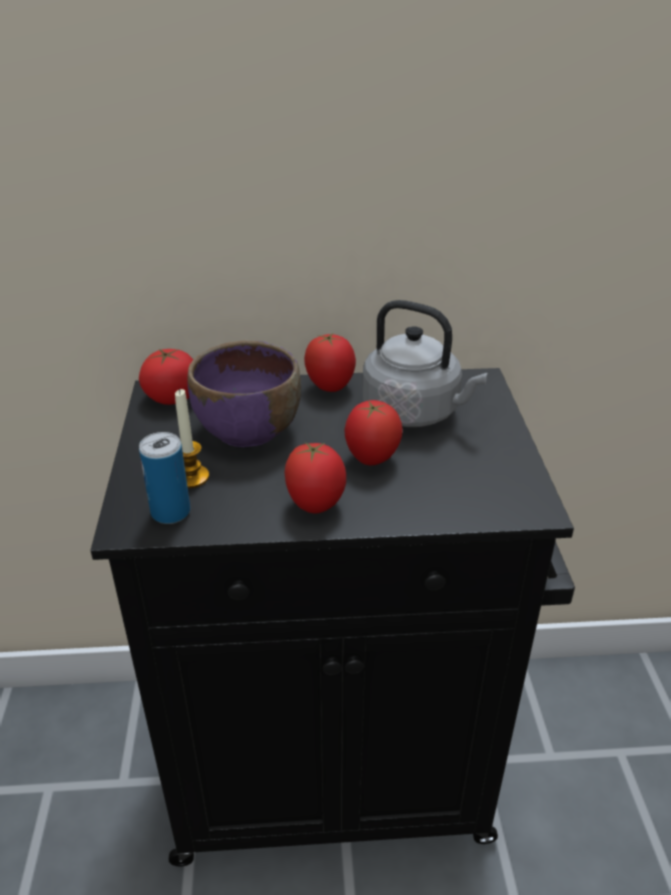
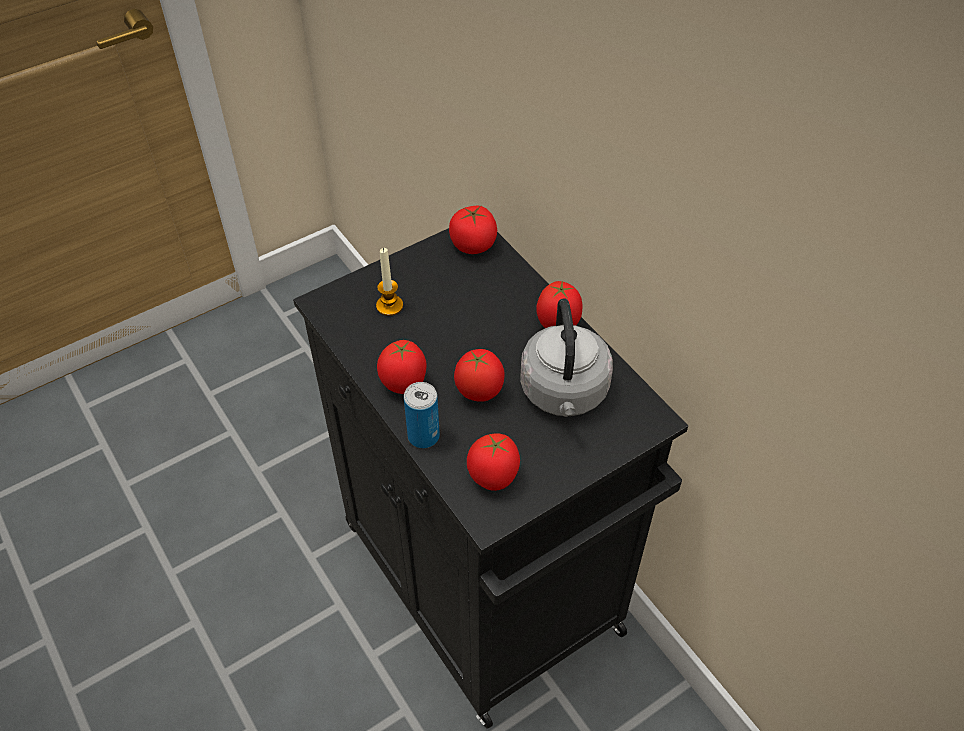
camera: 60 degrees right, 15 degrees up
(170, 512) = (348, 315): can -> can (423, 436)
(248, 430) = (463, 306): purple bowl -> none
(489, 488) = (493, 479): none -> tomato

